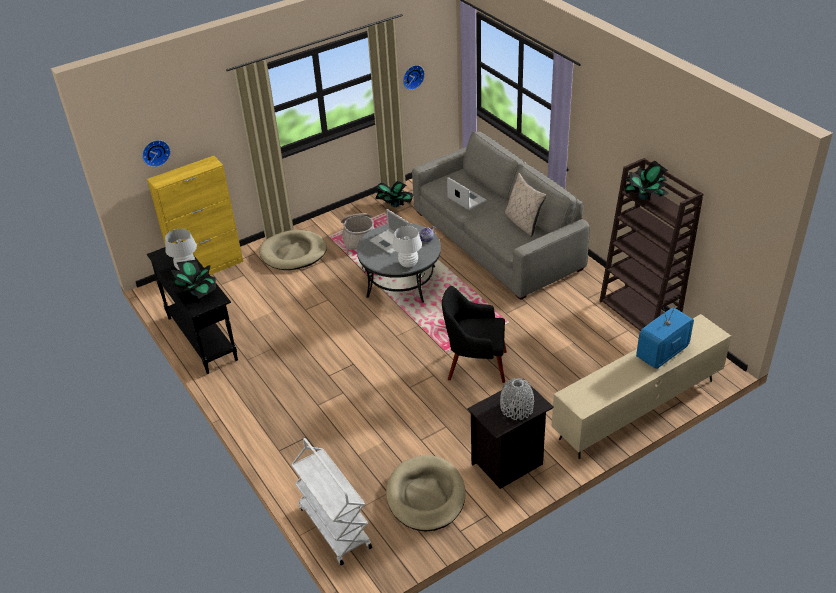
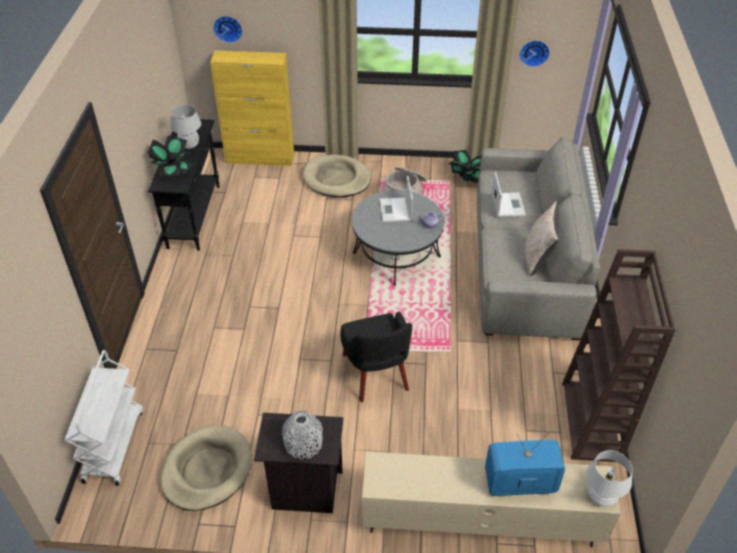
camera: 35 degrees right, 5 degrees up
(408, 264) = (388, 240): white table lamp -> white table lamp (601, 497)
(475, 365) = (376, 374): black armchair -> black armchair turned 150 degrees counterclockwise
(644, 197) = (626, 297): potted plant -> none

